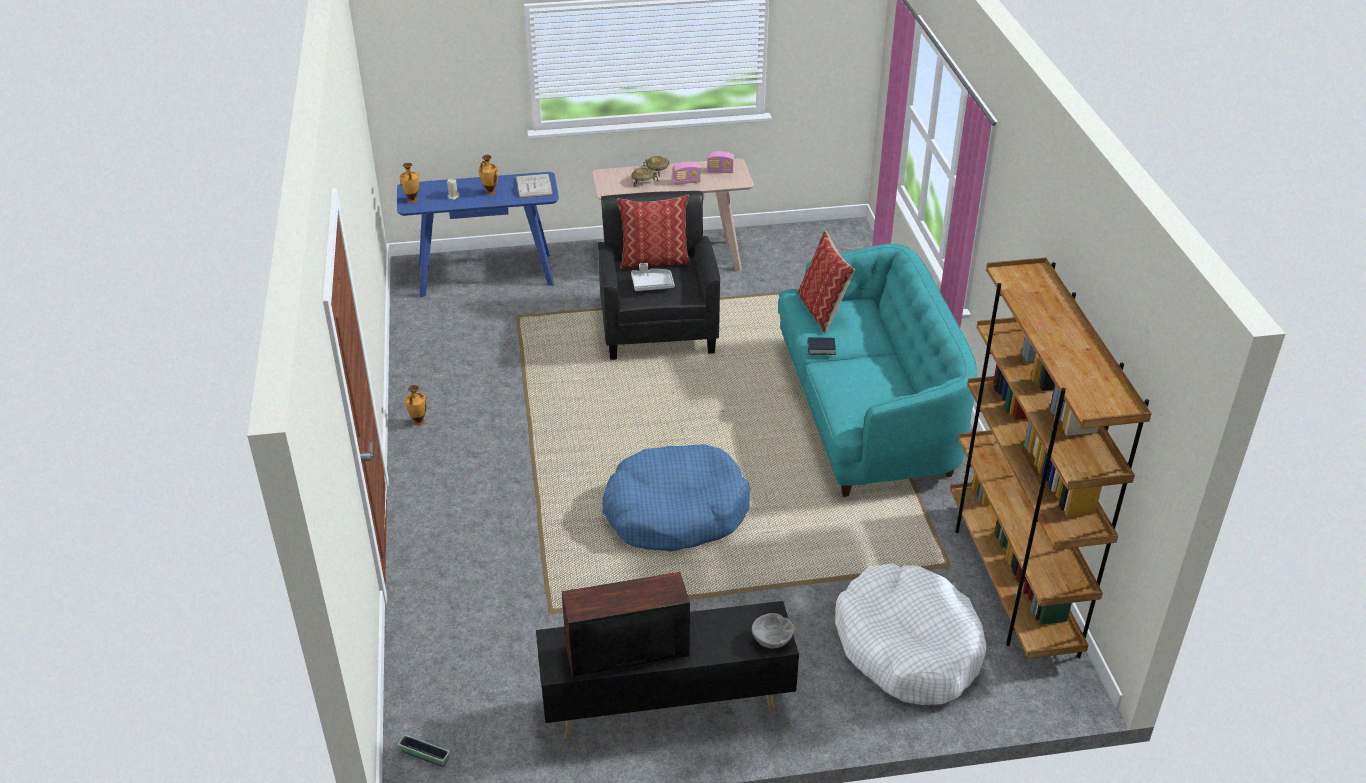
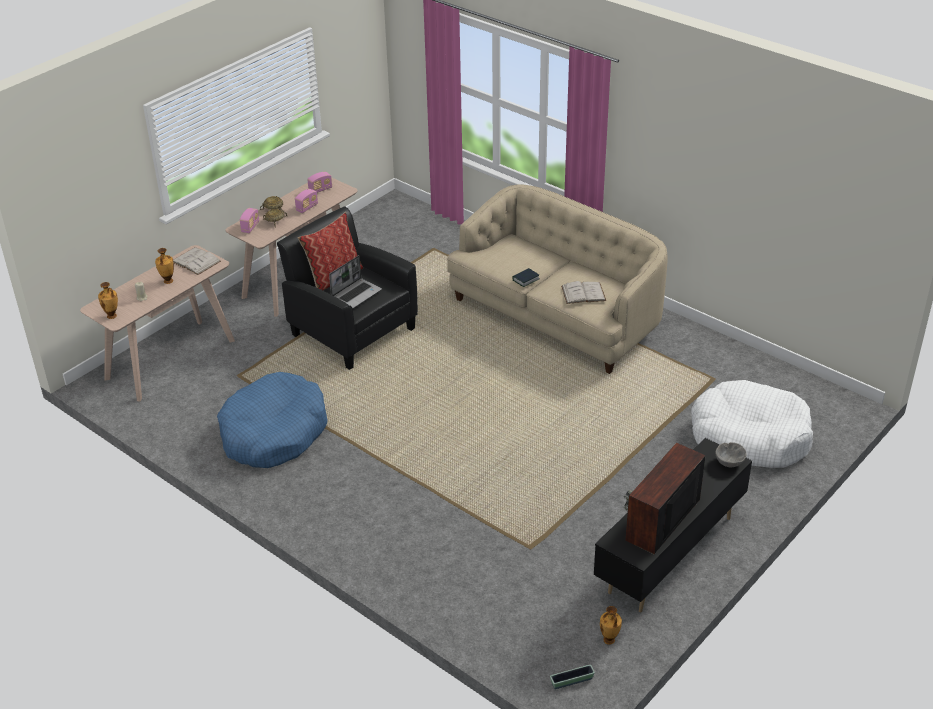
camera: 40 degrees left, 0 degrees up
(418, 422) = (268, 487): vase -> vase (609, 640)
(486, 275) = (170, 359): blue console table -> beige console table
(616, 177) = (250, 227): none -> radio
(652, 284) = (356, 294): grey tray -> laptop
(675, 512) = (524, 441): blue dog bed -> blue dog bed (273, 433)
(822, 311) = (495, 255): pillow -> none
(858, 390) = (583, 293): none -> white book
(866, 412) = (557, 315): turquoise sofa -> beige sofa
(1011, 582) = (756, 369): brown bookcase -> none

